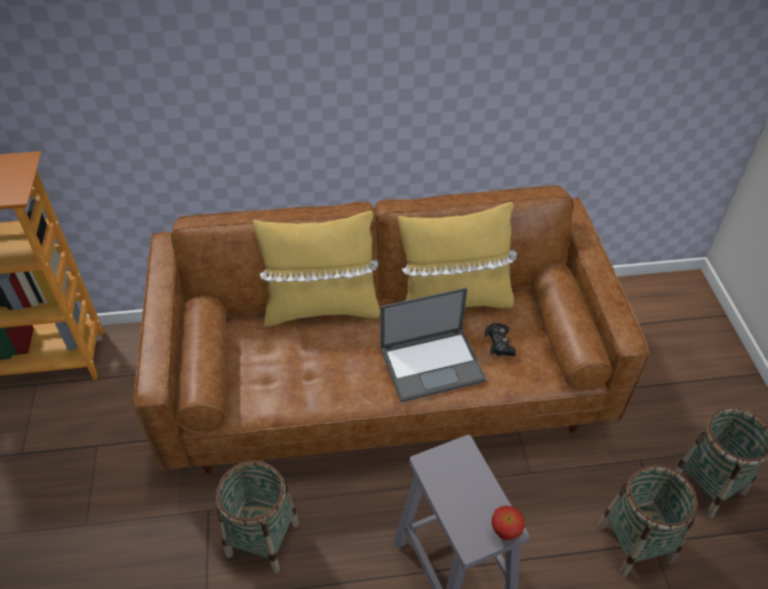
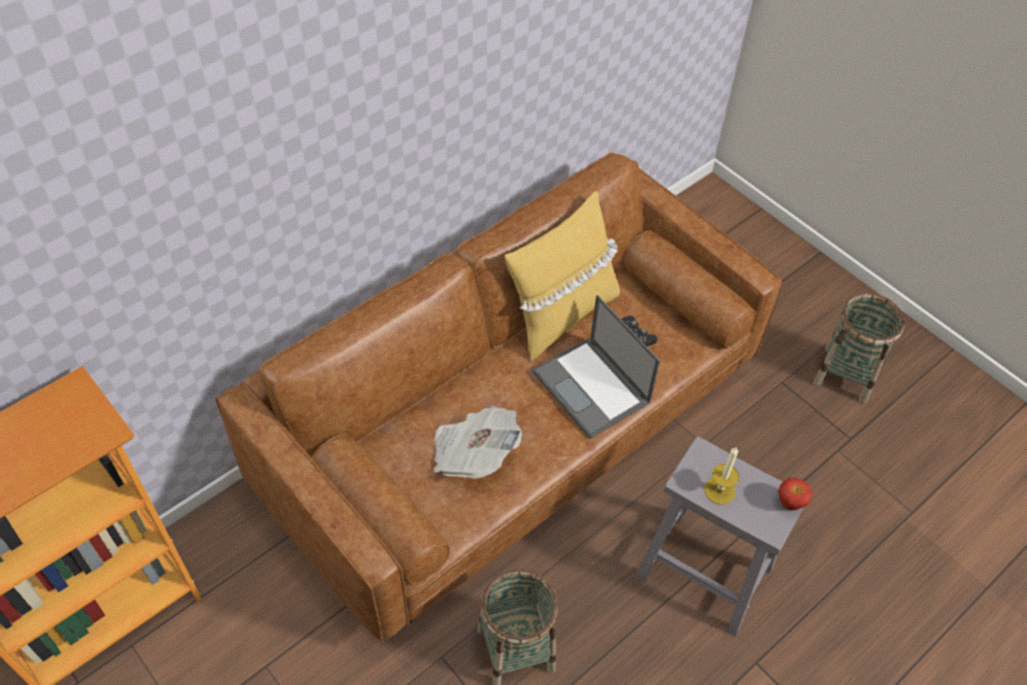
camera: 35 degrees left, 5 degrees up
(305, 364) = (473, 454): none -> newspaper
(321, 308) = (440, 388): yellow pillow -> none
(433, 363) = (592, 388): laptop -> laptop turned 105 degrees clockwise
(452, 487) = (719, 490): none -> candle
(635, 542) = (825, 458): basket -> none

